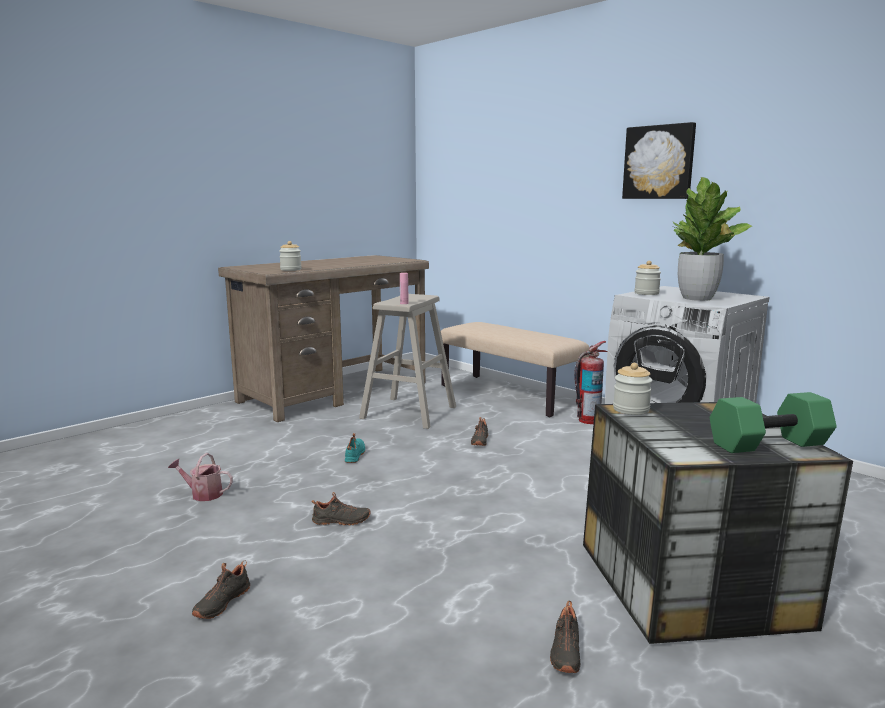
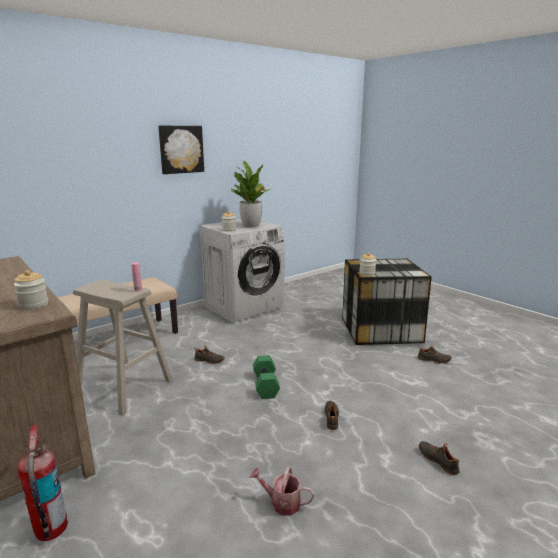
camera: 85 degrees left, 5 degrees up
(203, 494) = (281, 503): watering can -> watering can turned 90 degrees clockwise
(221, 602) = (438, 460): black shoe -> black shoe turned 150 degrees counterclockwise
(355, 455) = (216, 415): turquoise shoe -> none
(588, 420) = (190, 322): fire extinguisher -> fire extinguisher (50, 529)
(769, 445) = (400, 263): green dumbbell -> green dumbbell (266, 385)

